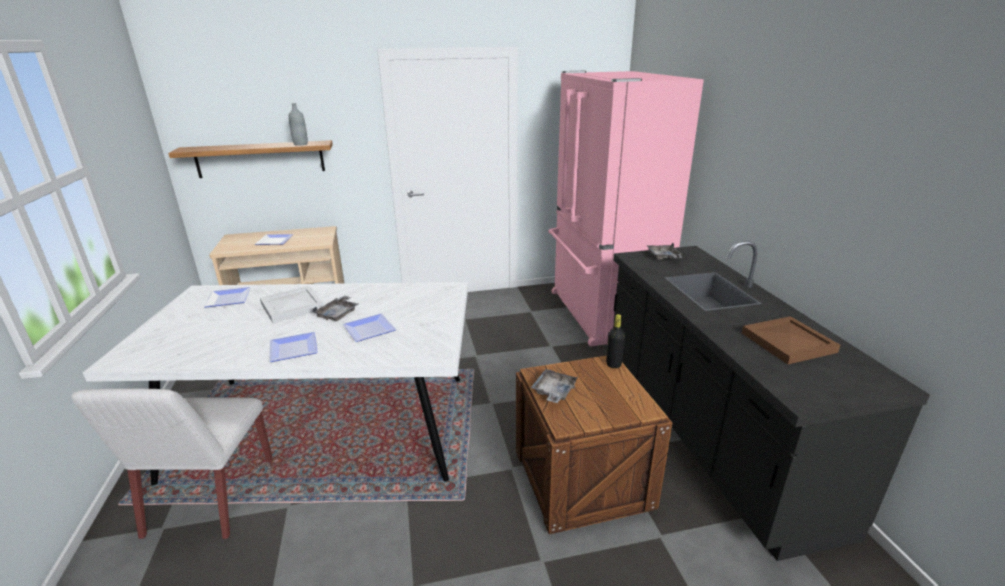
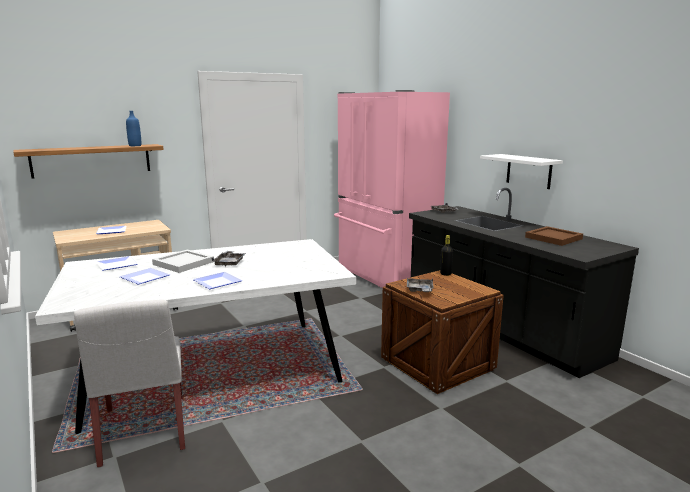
camera: 20 degrees left, 10 degrees down
(301, 144) = (135, 146): grey bottle -> blue bottle
(371, 330) = (268, 267): plate -> plate (147, 278)
(789, 220) = (528, 171): none -> white shelf

